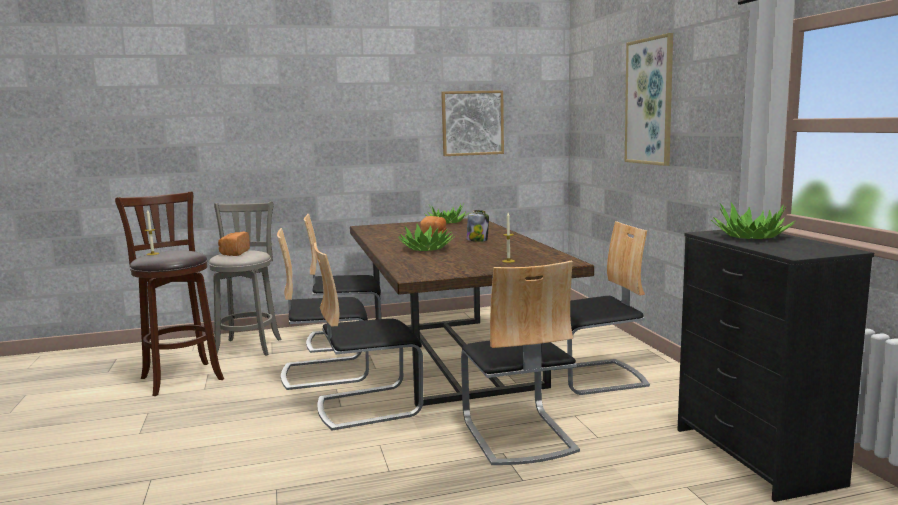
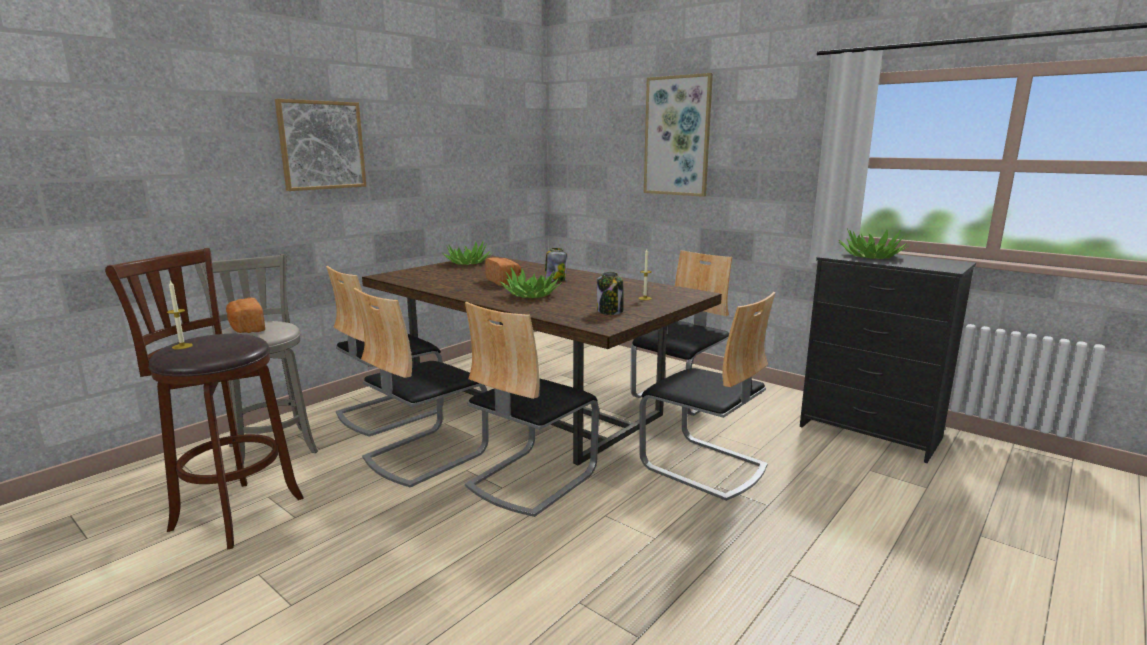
camera: 35 degrees left, 5 degrees up
(450, 267) = (610, 311): none -> jar
(472, 123) = (470, 152): picture -> picture (322, 145)

